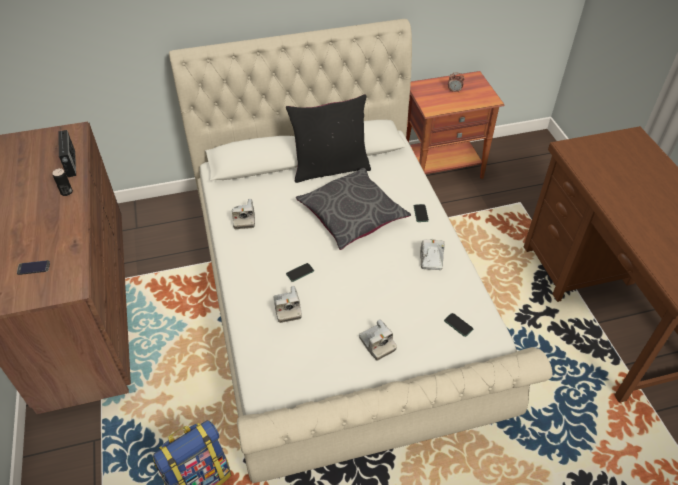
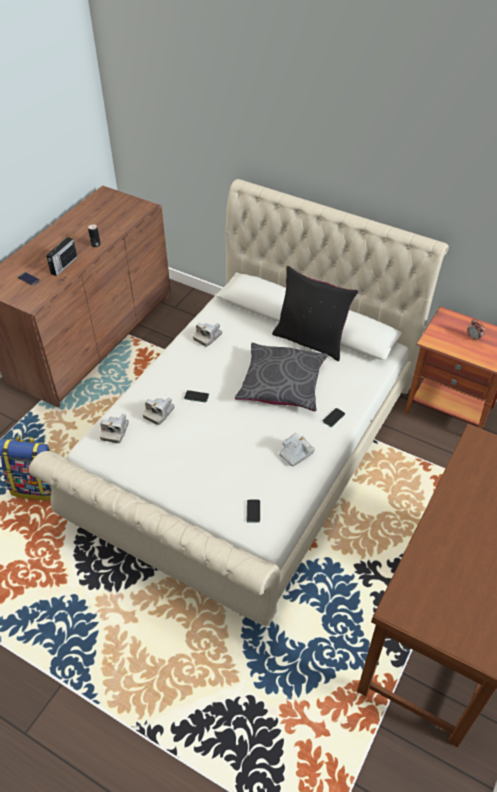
camera: 45 degrees right, 0 degrees up
(71, 164) = (118, 228): radio -> radio (63, 266)
(377, 344) = (184, 478): camera -> camera (115, 431)

